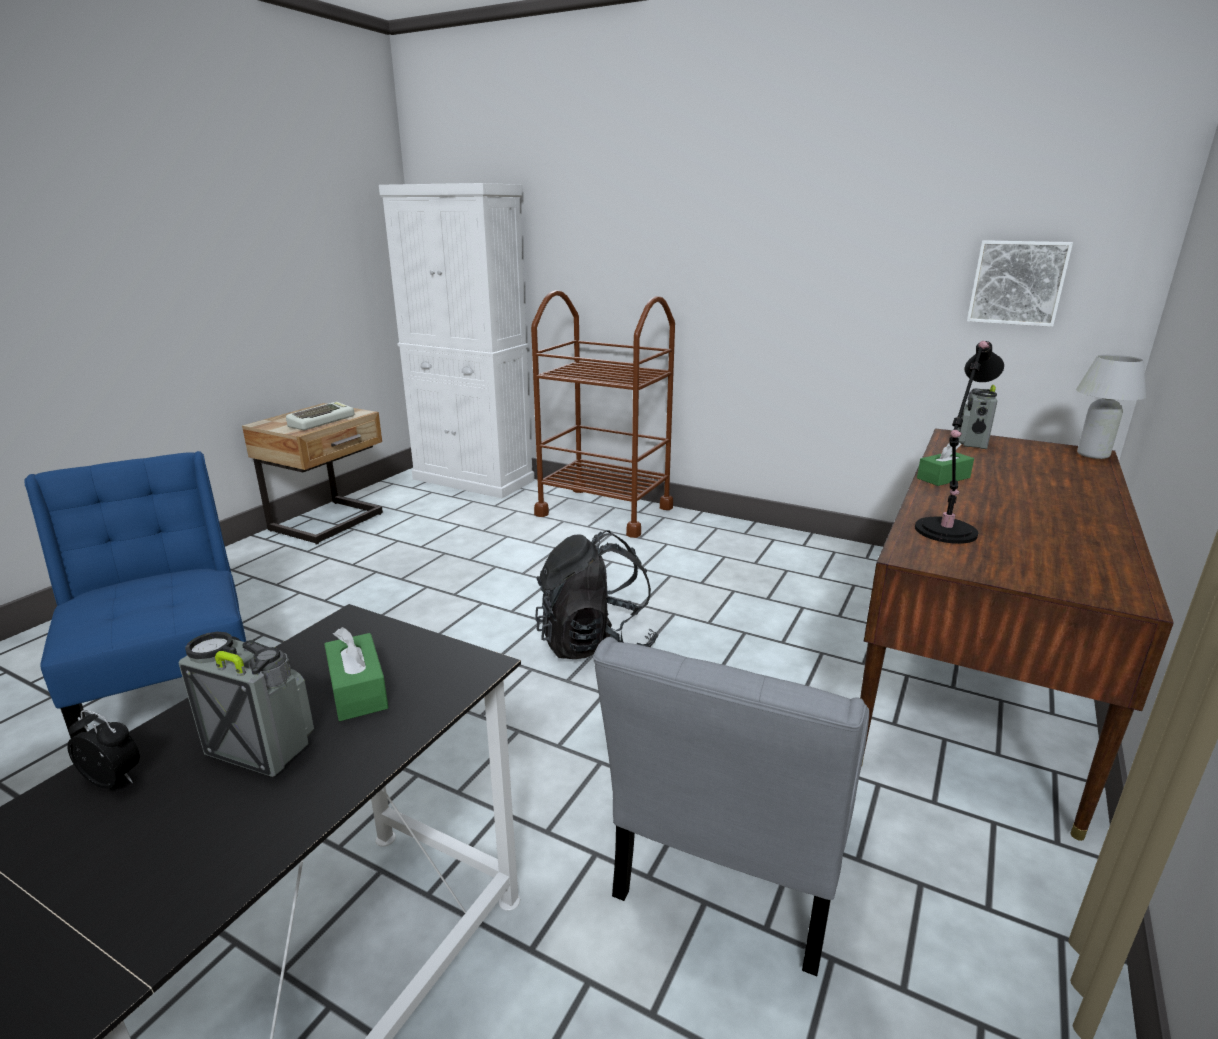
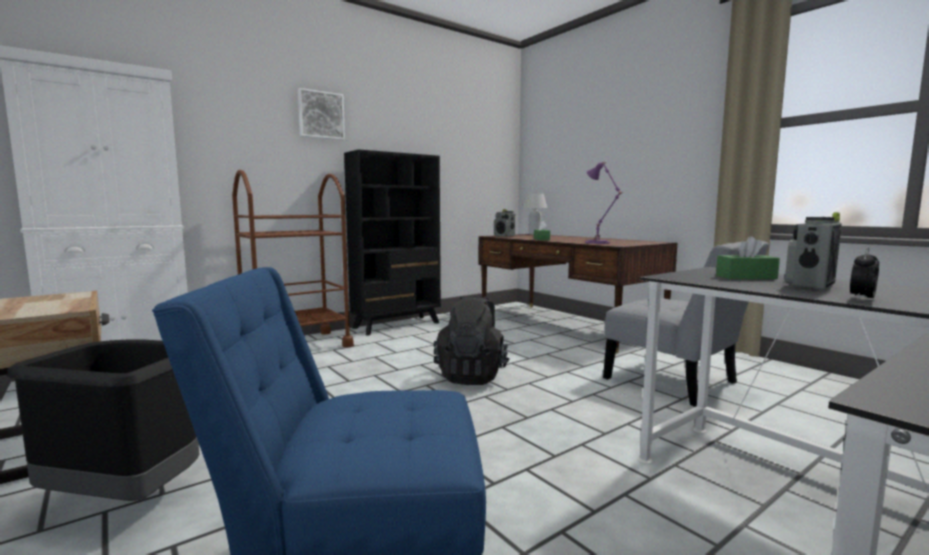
camera: 65 degrees left, 15 degrees down
(268, 576) = (126, 498): none -> black trash can
(321, 421) = (59, 303): keyboard -> none
(755, 534) = (397, 325): none -> black bookcase
(944, 533) = (598, 243): black table lamp -> purple table lamp
(1017, 282) = (479, 170): picture -> picture (321, 115)

